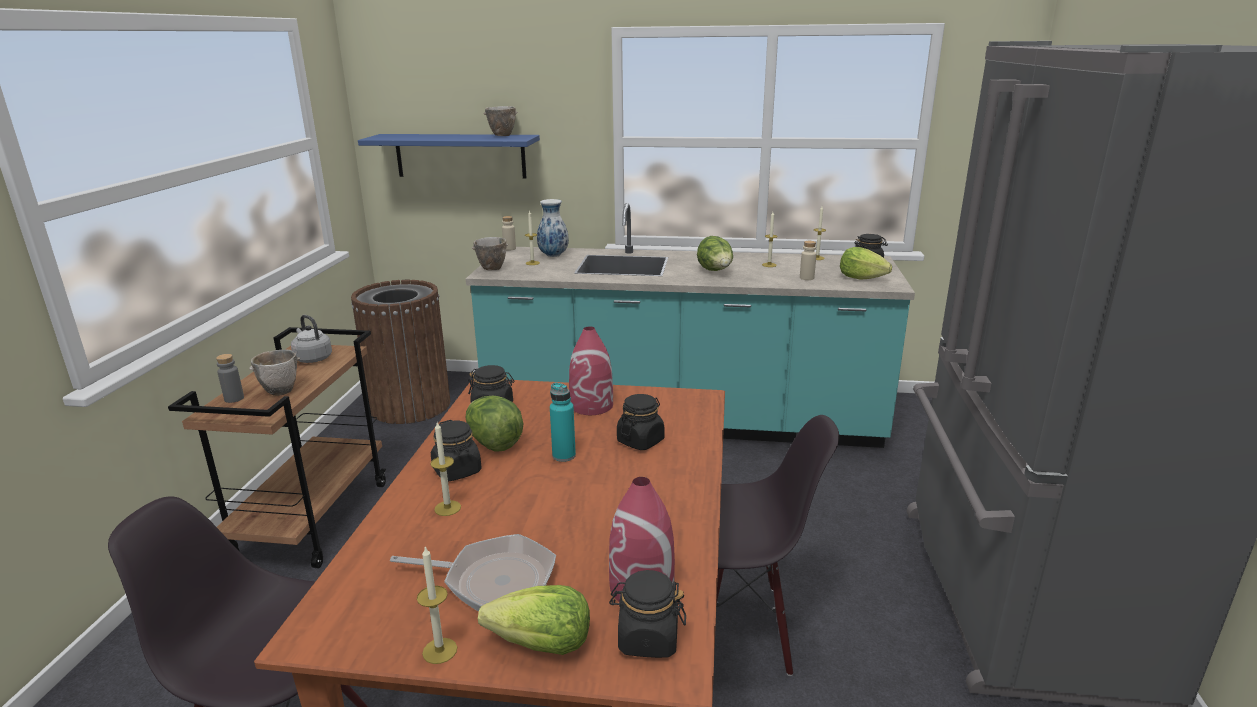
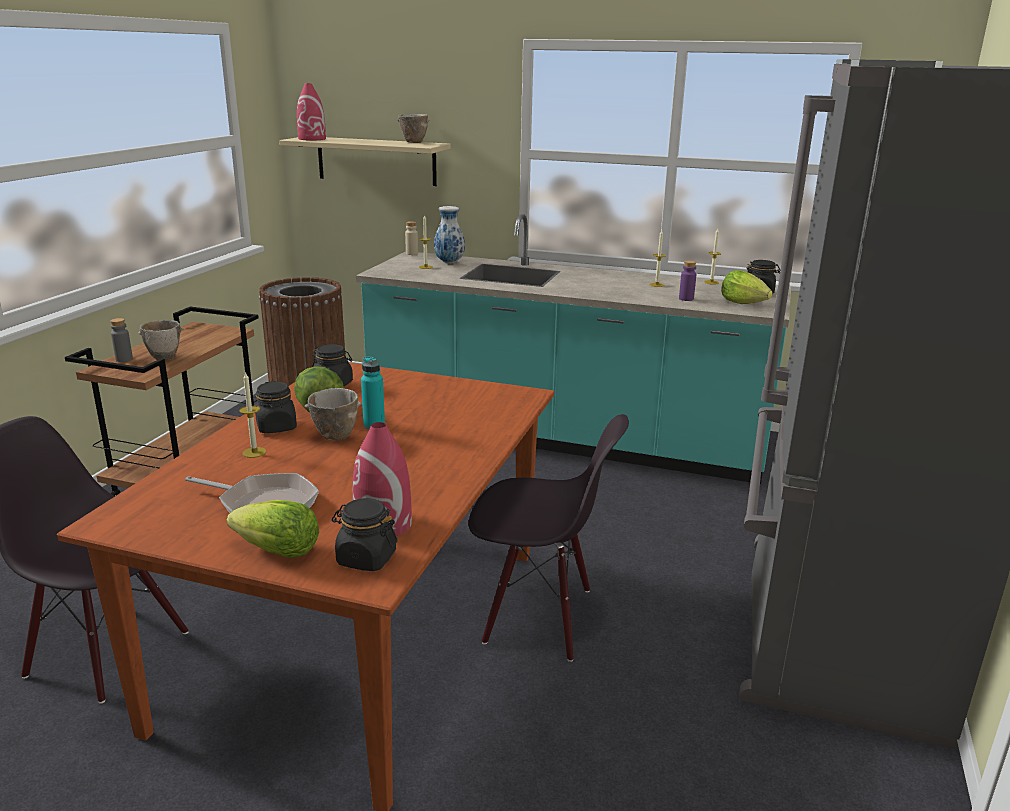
camera: 10 degrees right, 0 degrees up
(312, 358) = (202, 334): grey kettle -> none
(440, 651) = (197, 544): candle -> none
(460, 156) = (376, 161): blue shelf -> beige shelf
(490, 269) = (383, 269): bowl -> bowl (333, 437)
(592, 405) = (422, 390): red vase -> red vase (312, 139)
(640, 441) = (449, 421): black jar -> none
(715, 271) = (598, 287): lettuce -> none
(806, 278) = (686, 299): beige bottle -> purple bottle

